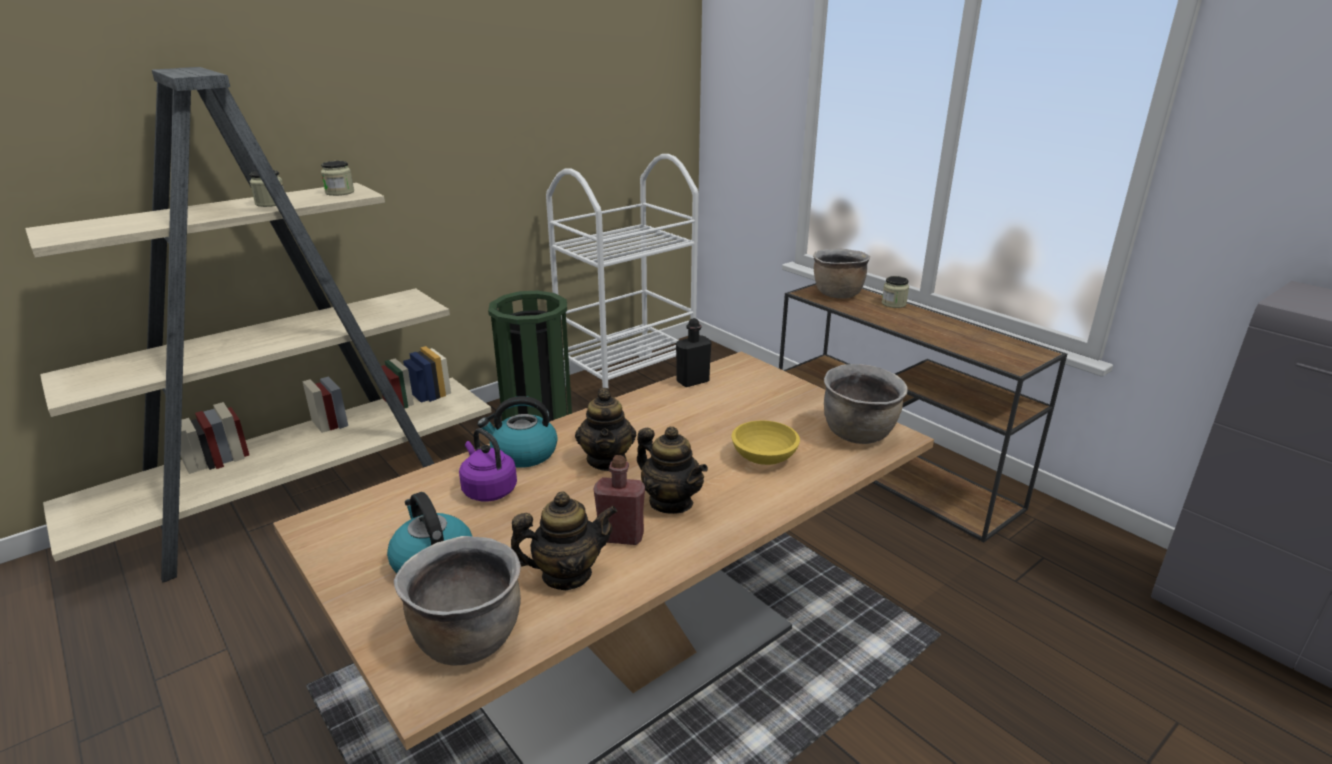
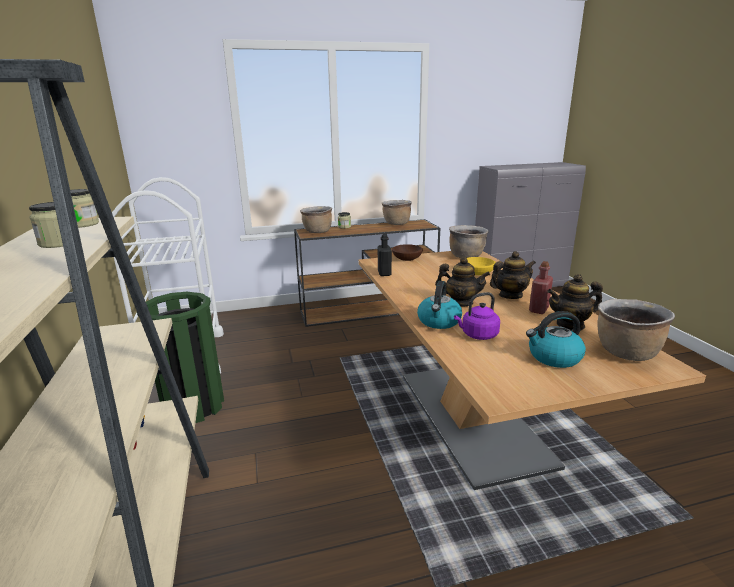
camera: 65 degrees left, 5 degrees down
(566, 575) = (570, 325): teapot -> teapot turned 105 degrees counterclockwise
(781, 385) = (407, 259): none -> brown bowl
(981, 336) = (396, 224): none -> brown cooking pot

